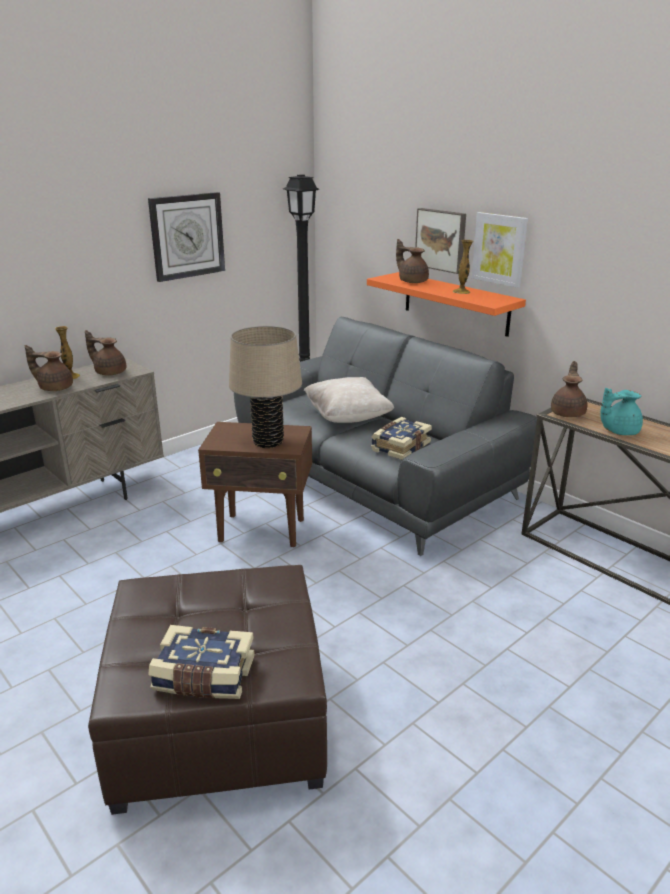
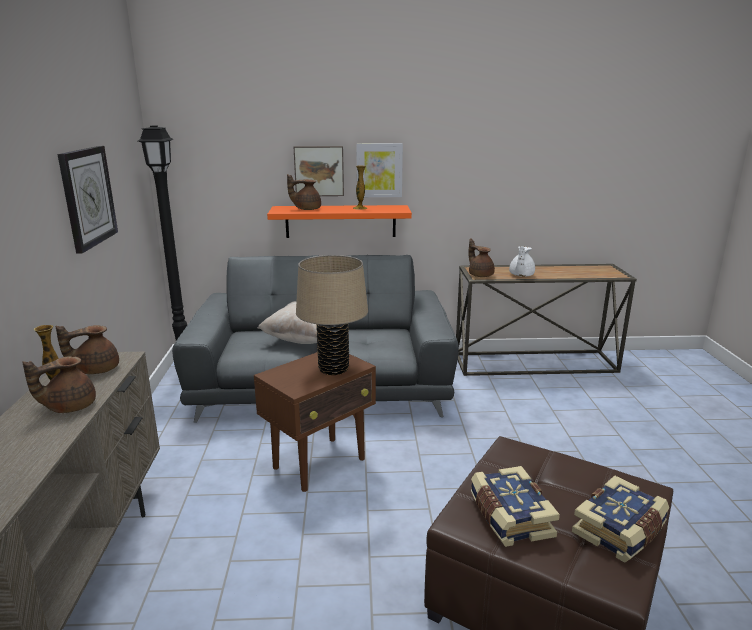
camera: 50 degrees left, 5 degrees down
(399, 447) = (383, 341): book -> book (509, 517)
(618, 431) = (520, 275): turquoise teapot -> white teapot

